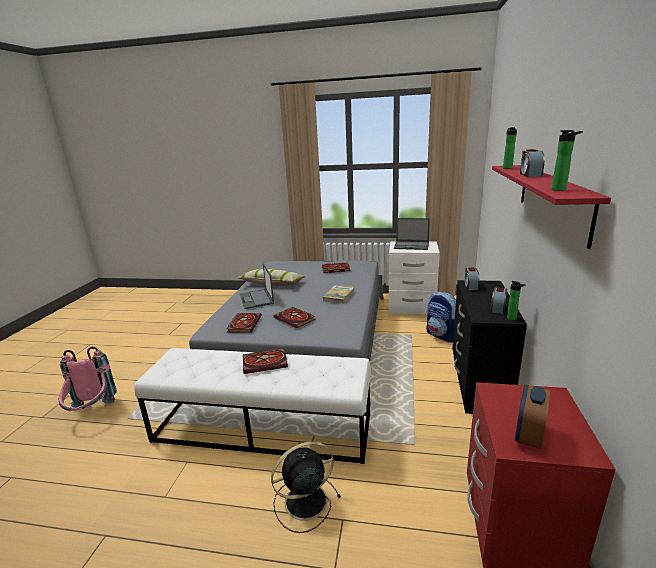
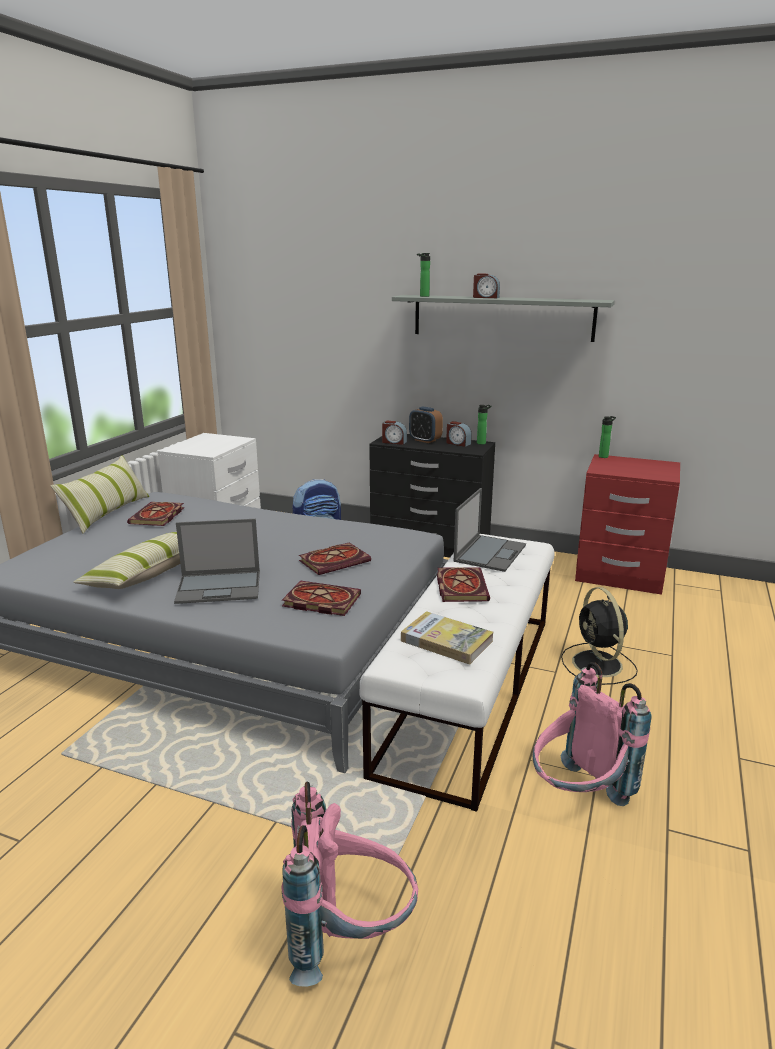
camera: 80 degrees left, 0 degrees up
(148, 486) = (578, 797): none -> pink backpack
(338, 260) = (108, 513): none -> pillow
(339, 295) = (273, 527): book -> book (446, 641)
(412, 245) = (203, 444): laptop -> laptop (490, 553)
(528, 436) = (654, 471): alarm clock -> alarm clock (425, 440)
(552, 198) = (502, 317): red shelf -> grey shelf
(561, 190) = (577, 300): bottle -> bottle (604, 456)

